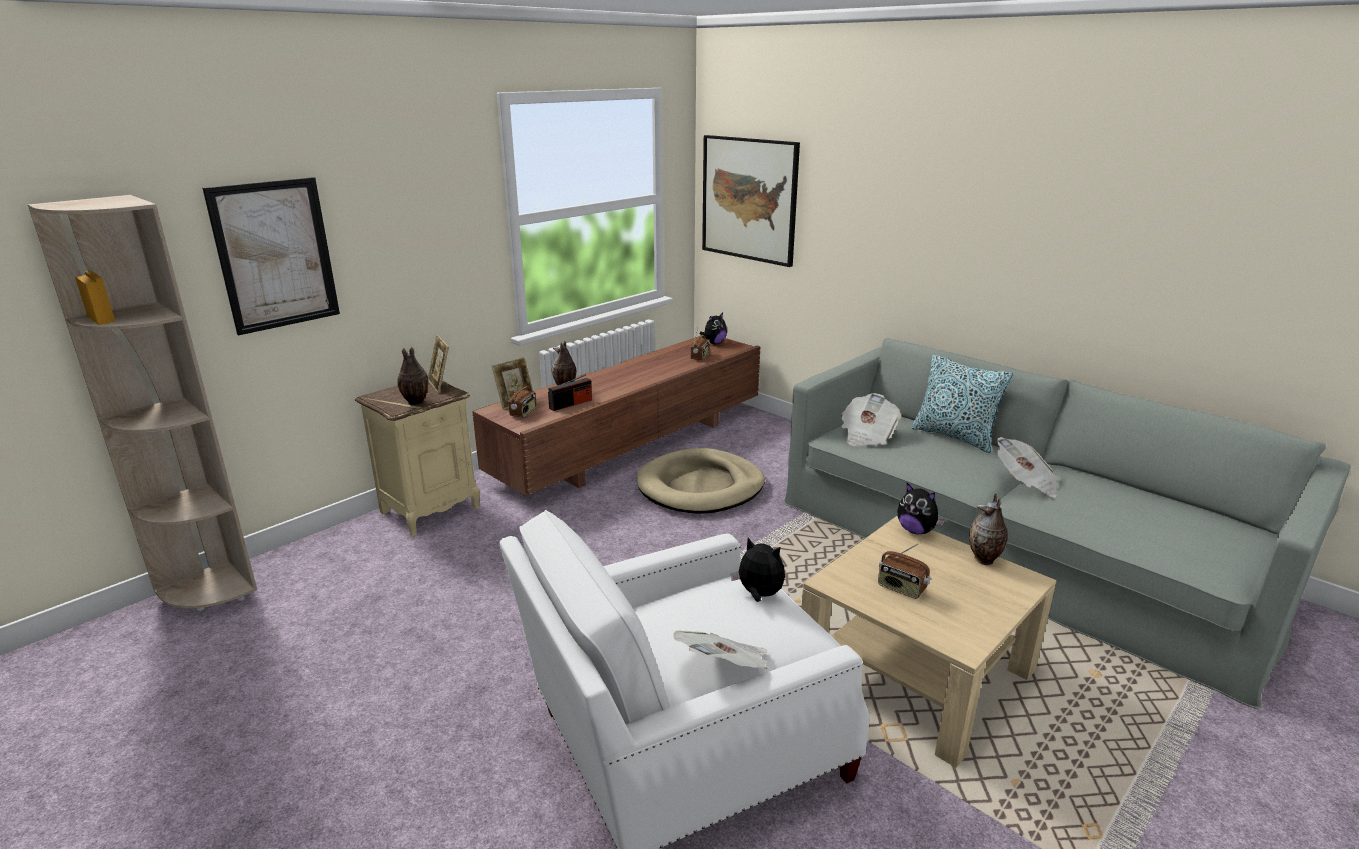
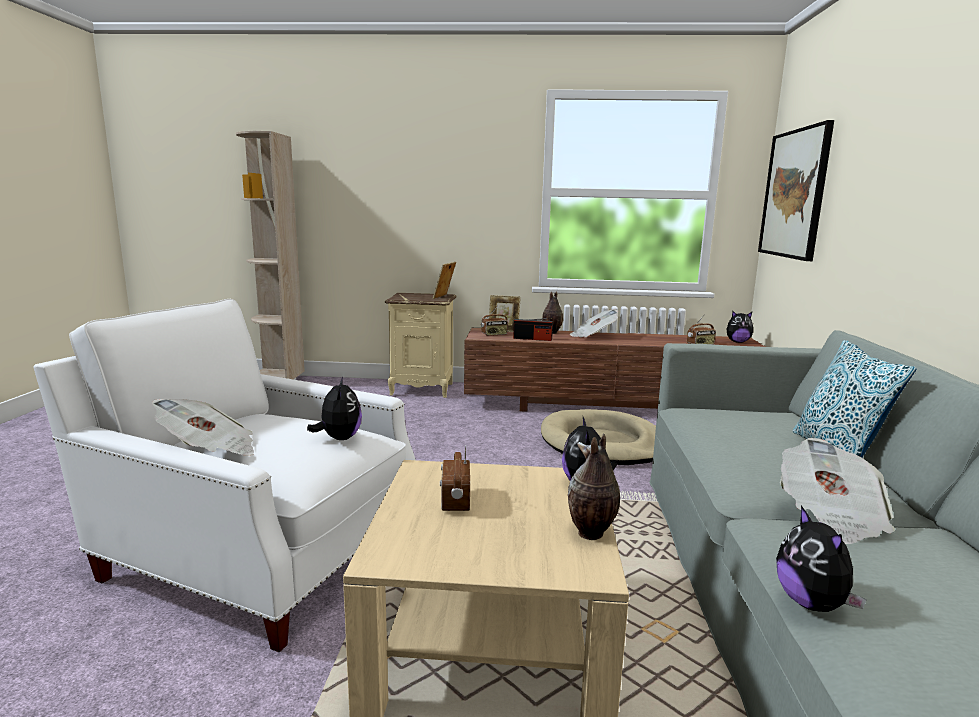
camera: 50 degrees right, 10 degrees down
(275, 255) = (364, 186): picture -> none
(415, 403) = (411, 298): vase -> none
(866, 435) = (722, 419): newspaper -> newspaper (593, 336)
(1097, 536) = (812, 603): none -> plush toy

